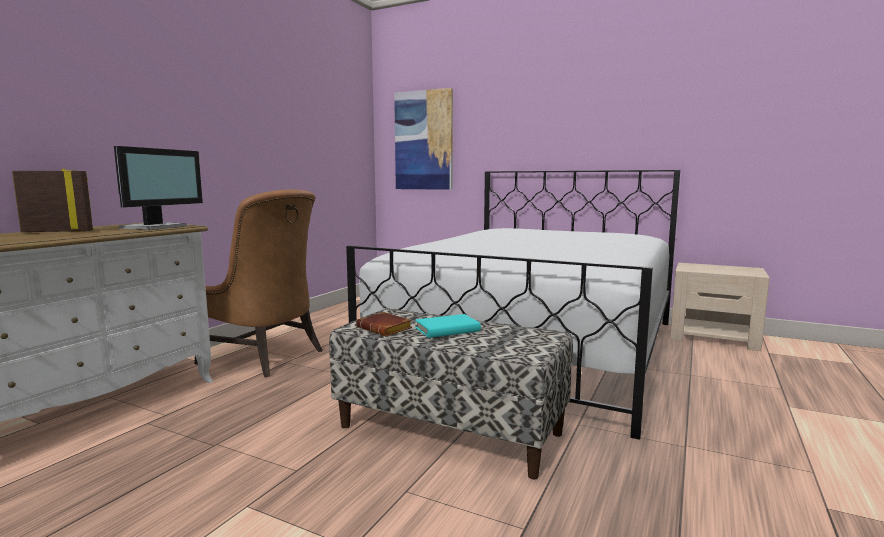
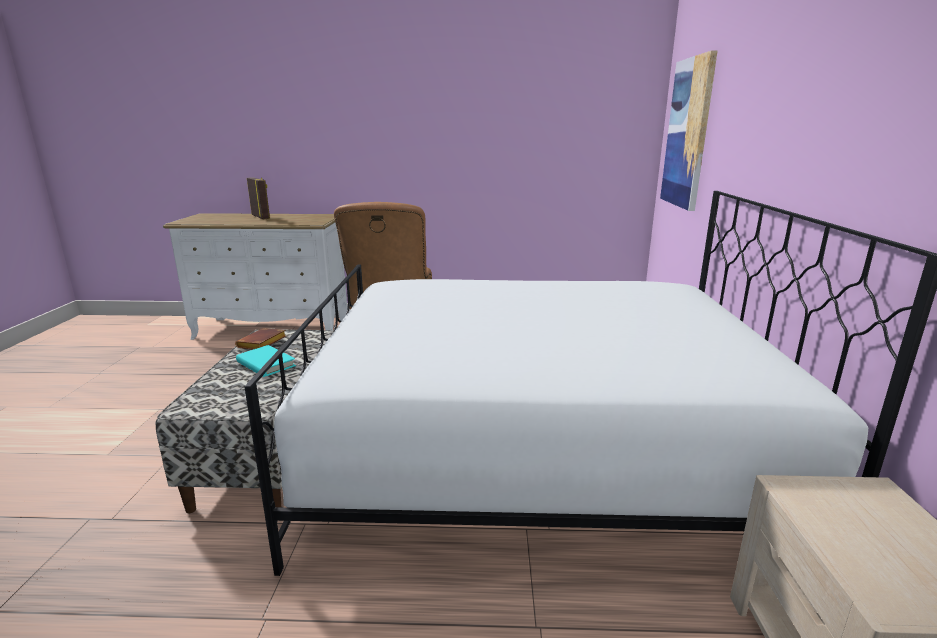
camera: 65 degrees right, 10 degrees up
(156, 227) = (302, 221): monitor -> none

